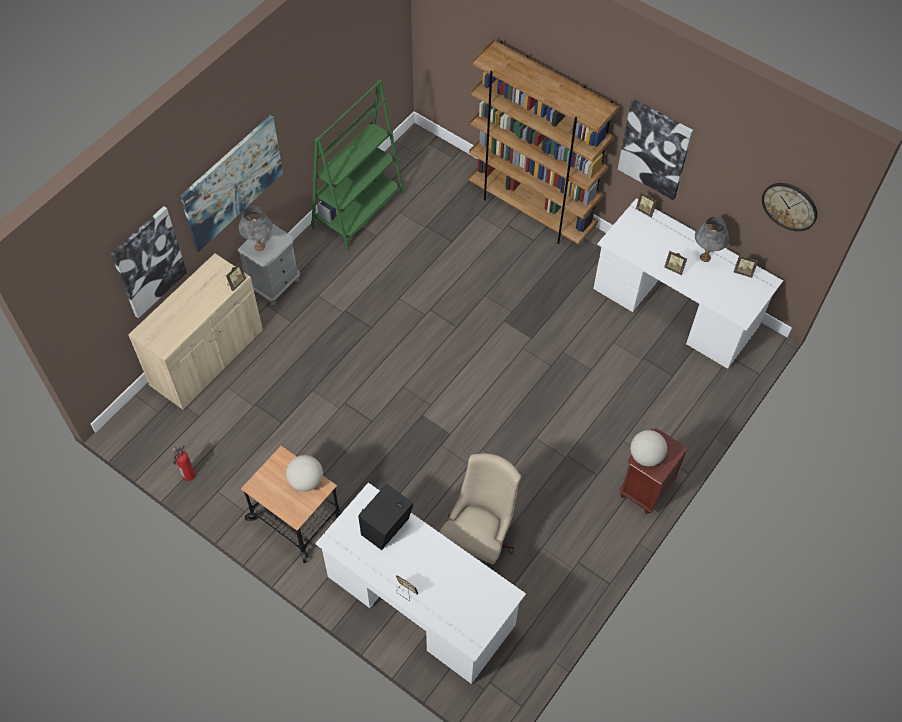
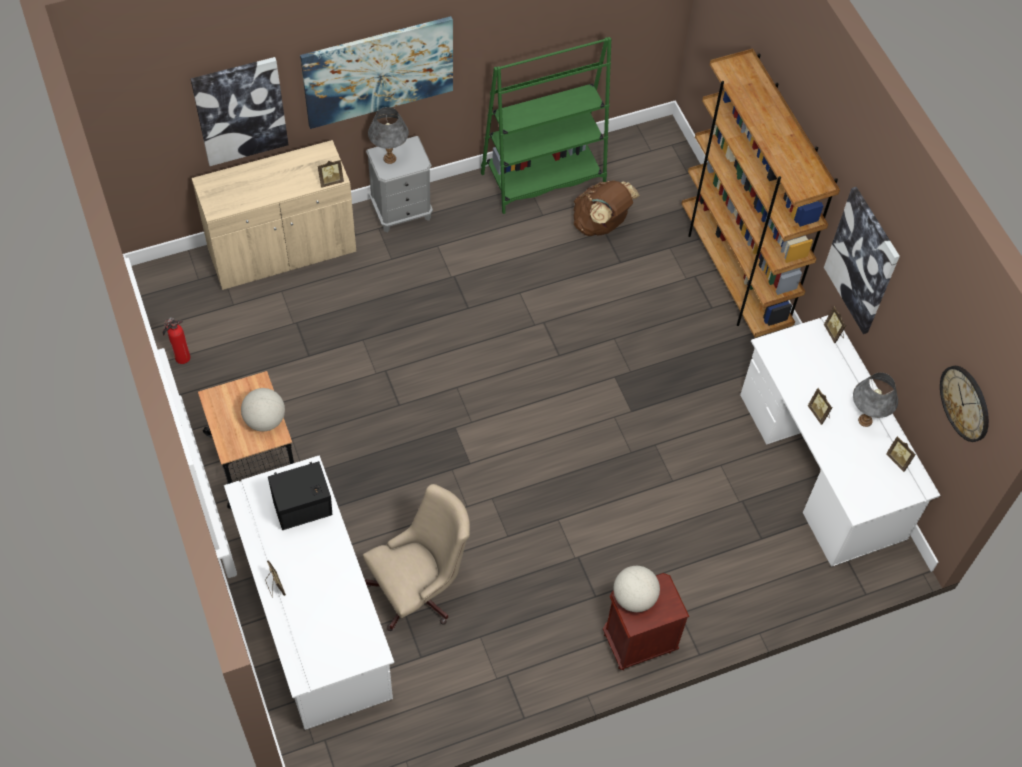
camera: 30 degrees right, 0 degrees up
(420, 222) = (601, 224): none -> brown backpack

